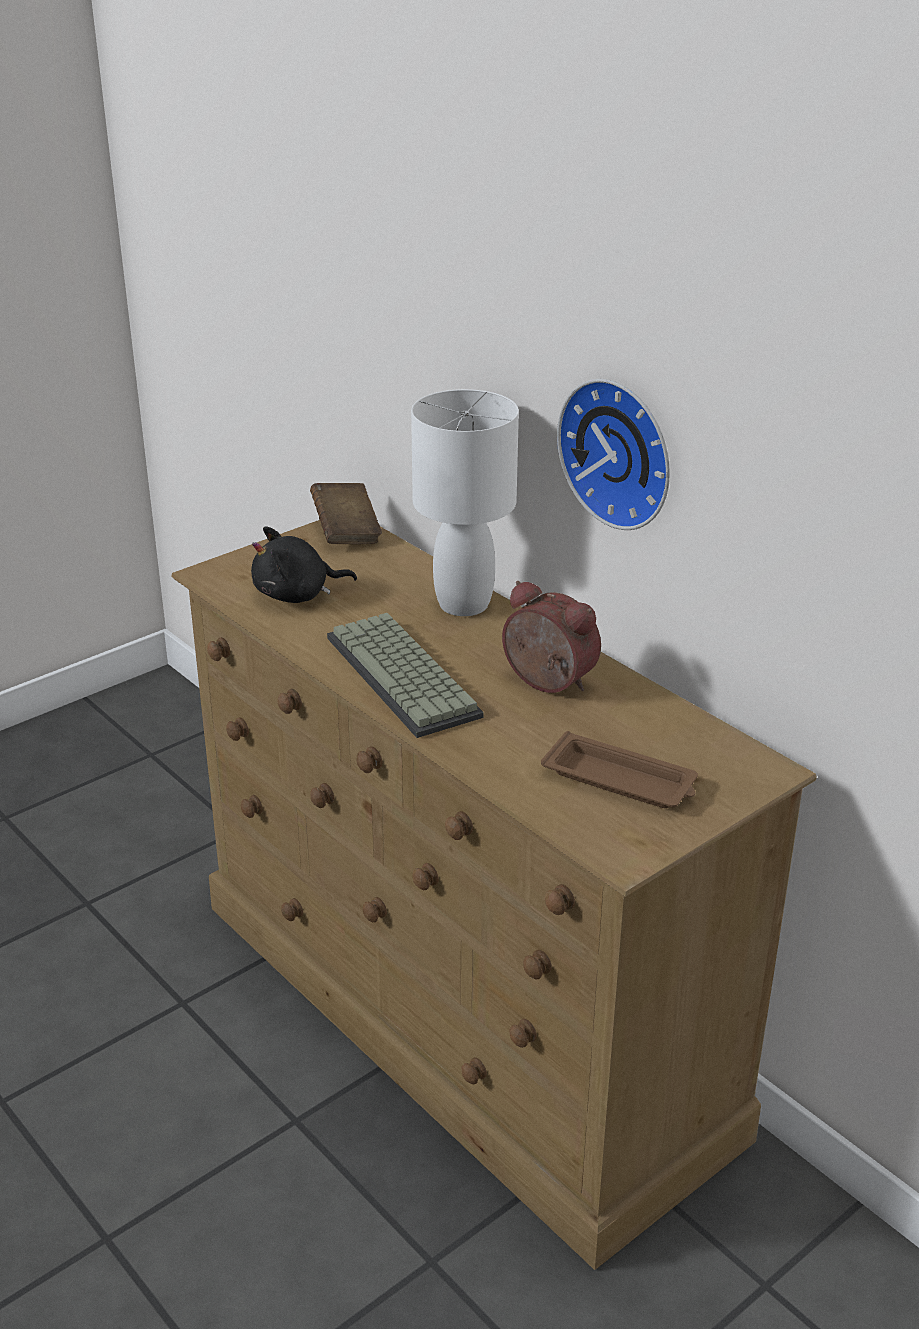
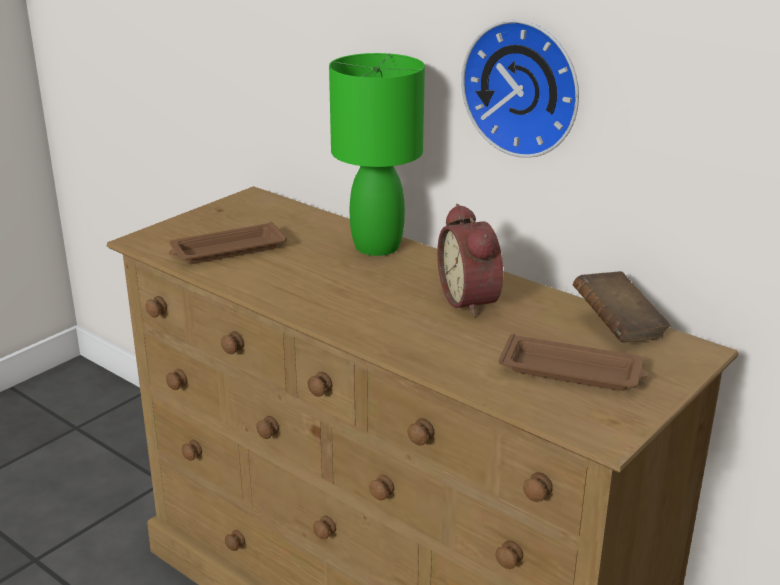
camera: 10 degrees left, 5 degrees down
(297, 595) = (226, 250): black plush toy -> brown tray
(346, 532) = (256, 202): brown book -> brown book (618, 327)
(406, 676) = (346, 305): keyboard -> none
(463, 603) = (376, 246): white table lamp -> green table lamp
(546, 683) = (472, 300): alarm clock -> alarm clock turned 135 degrees counterclockwise

